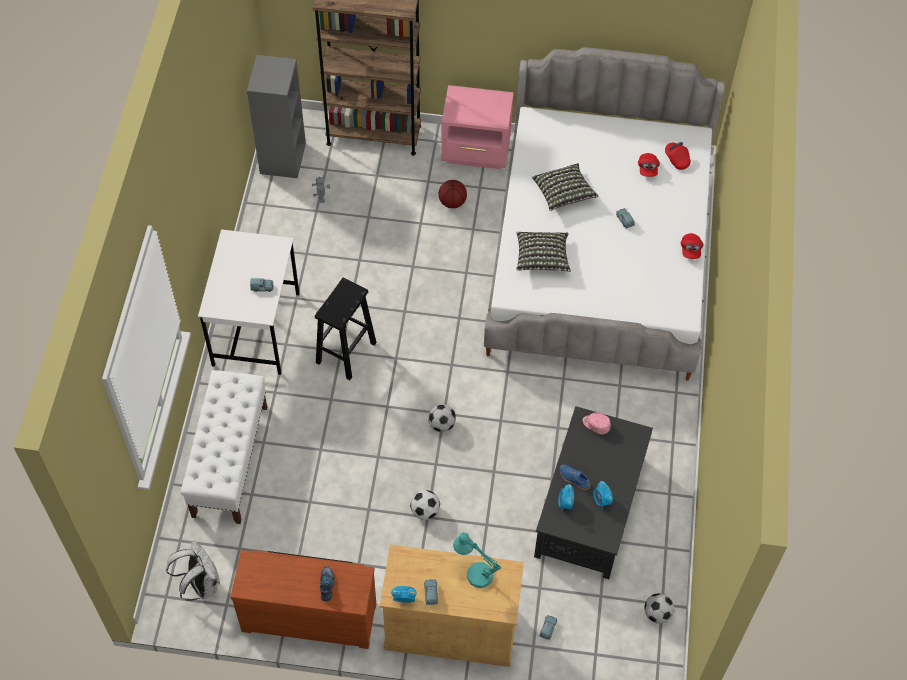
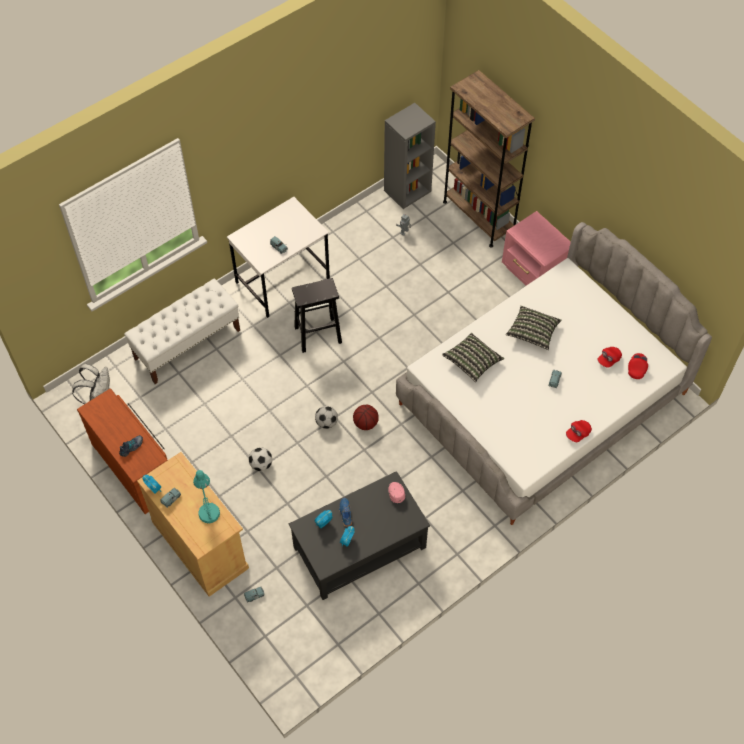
camera: 45 degrees right, 0 degrees up
(452, 202) = (482, 294): basketball -> basketball (366, 423)
(657, 614) = (328, 647): football -> none

